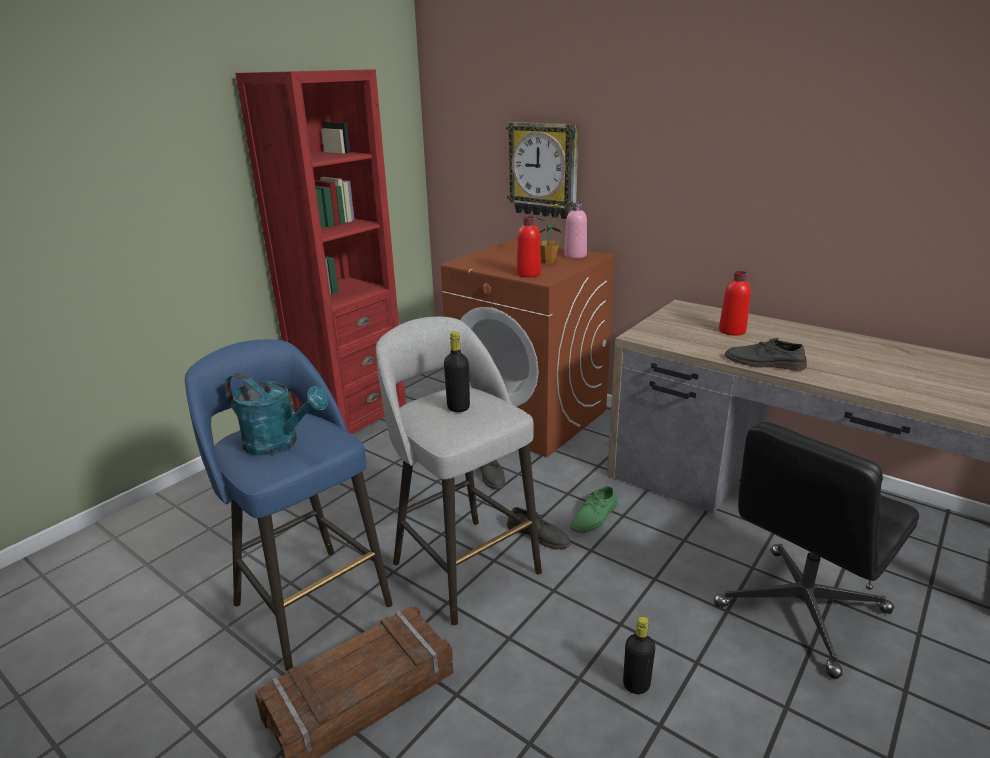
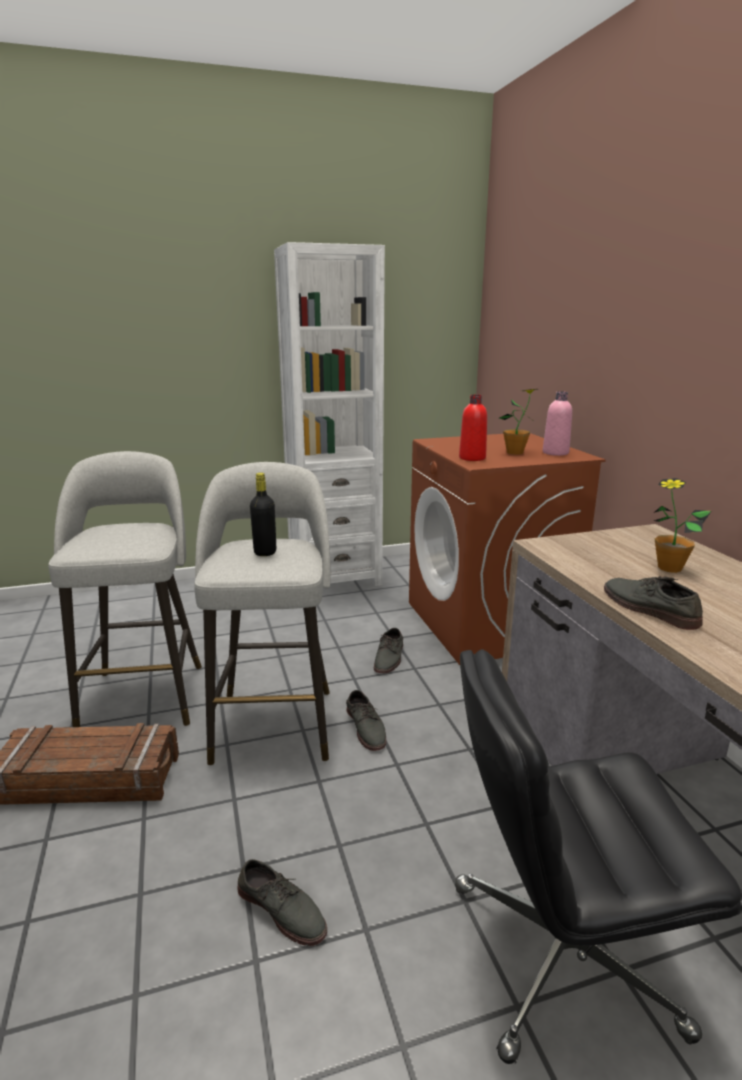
camera: 35 degrees right, 5 degrees down
(279, 444) = (111, 538): turquoise watering can -> none
(310, 602) = (144, 695): blue stool -> grey stool
(352, 419) = (334, 576): red bookcase -> white bookcase
(544, 170) = (558, 358): wall clock -> none
(595, 517) = (439, 737): green shoe -> none
(636, 685) = (282, 909): black bottle -> grey shoe
(732, 331) = (669, 568): red bottle -> potted plant

